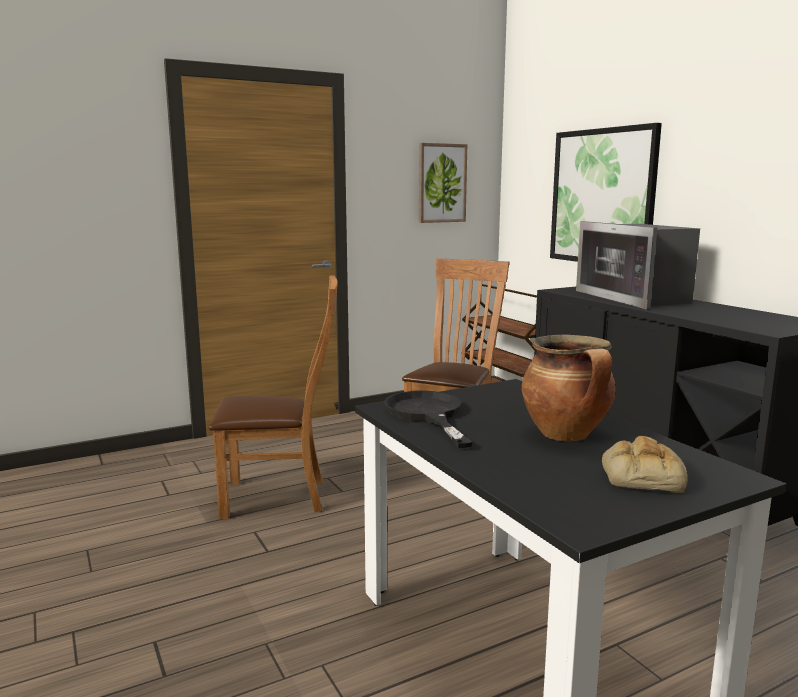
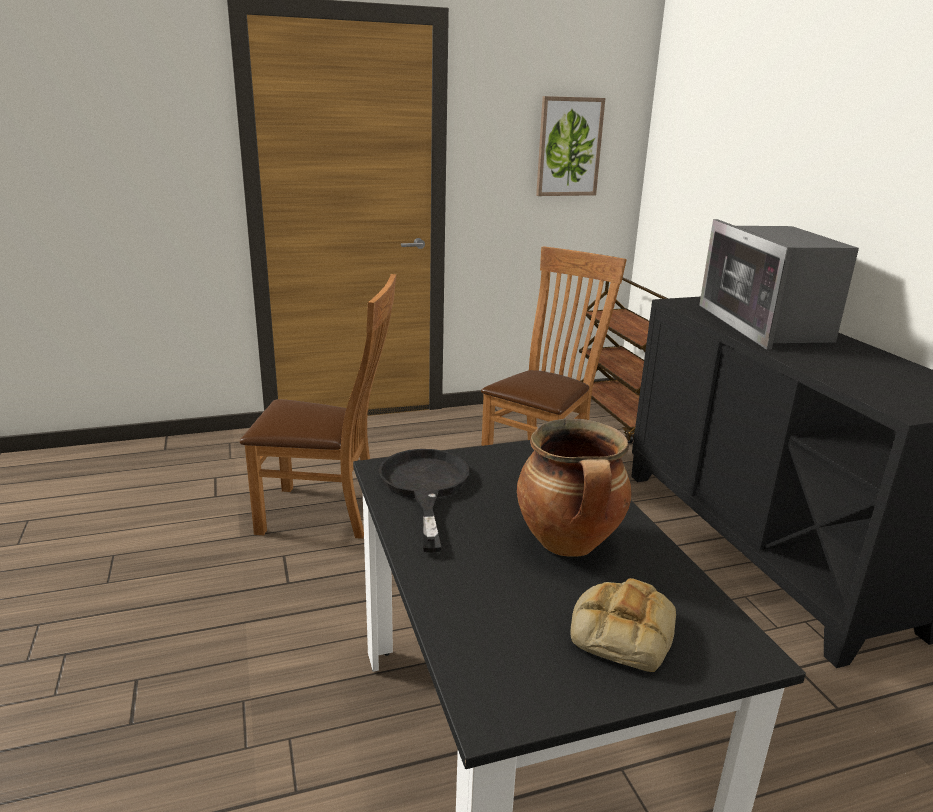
camera: 10 degrees right, 10 degrees up
(602, 197) = (756, 183): picture -> none

